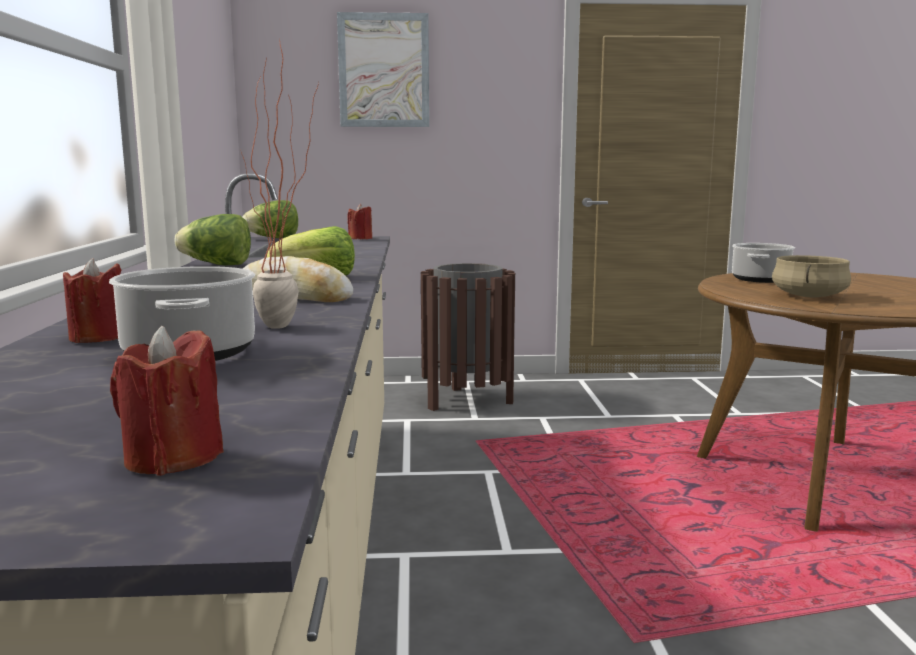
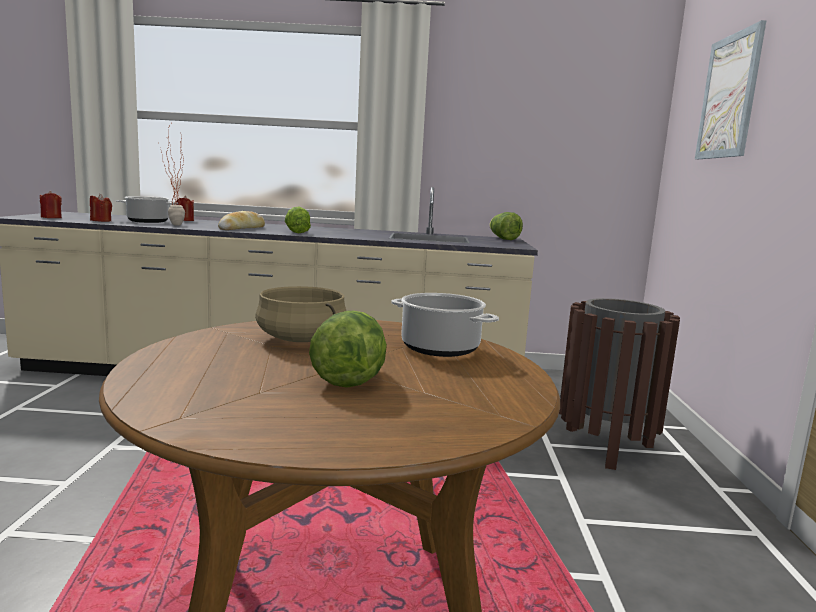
camera: 95 degrees right, 0 degrees up
(217, 265) = (358, 230): lettuce -> lettuce (349, 377)
(360, 239) = (506, 245): red candle -> red candle (101, 221)

